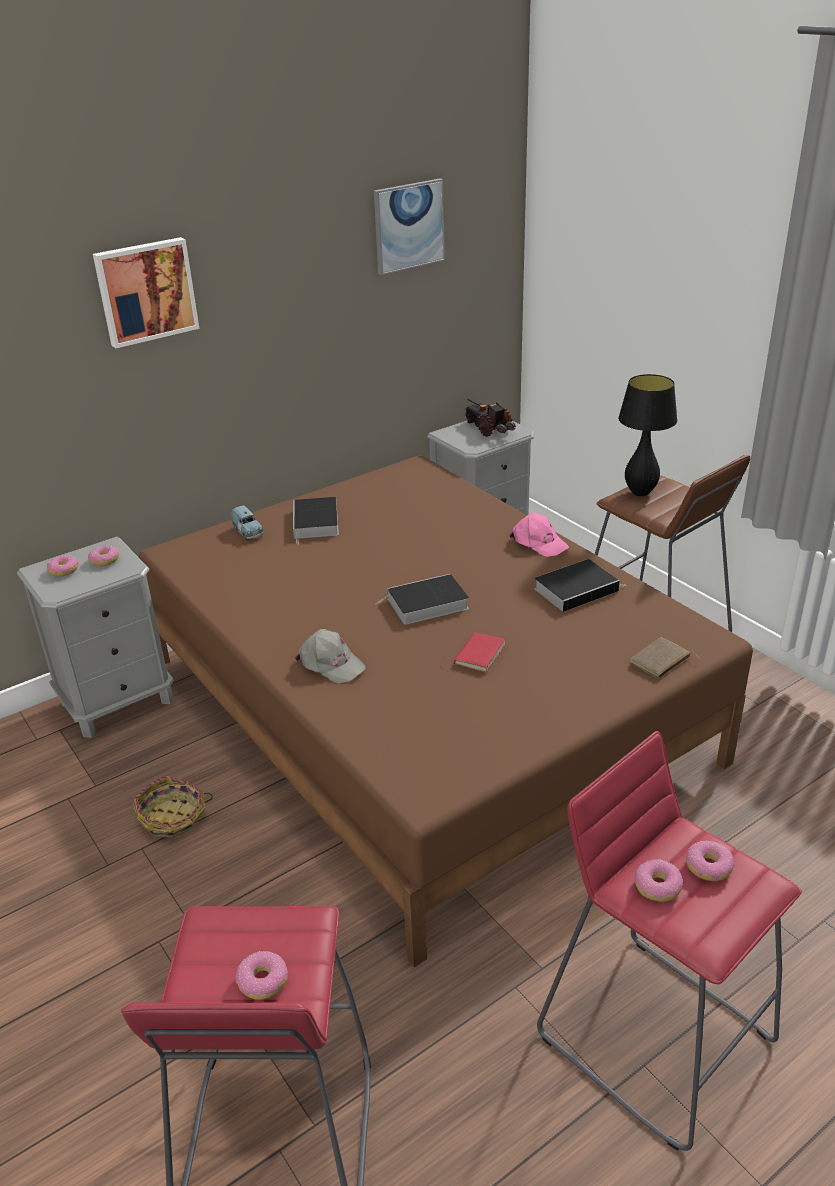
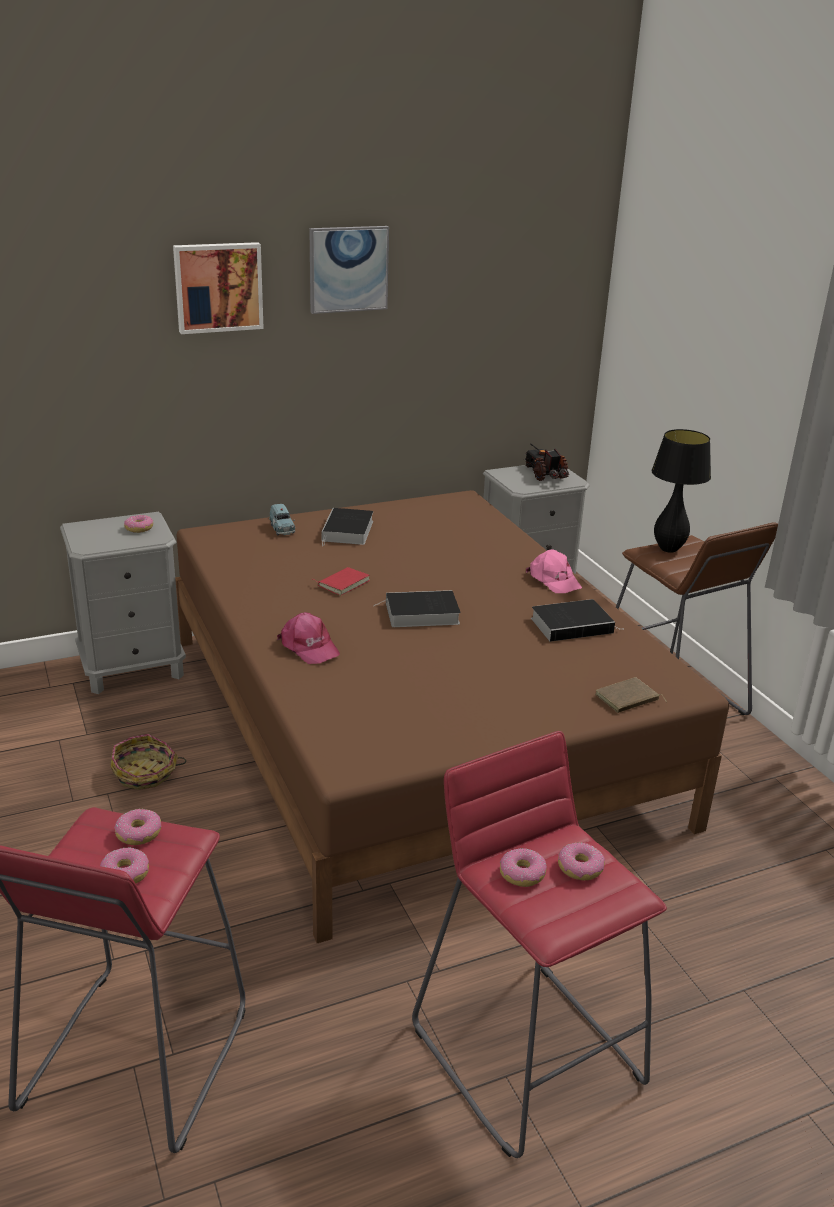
camera: 10 degrees right, 5 degrees down
(63, 570) = (100, 531): donut -> donut (138, 834)
(330, 663) = (308, 647): grey cap -> pink cap
(408, 226) = (486, 264): picture -> picture (348, 269)
(478, 654) = (450, 663): red book -> red book (342, 583)

